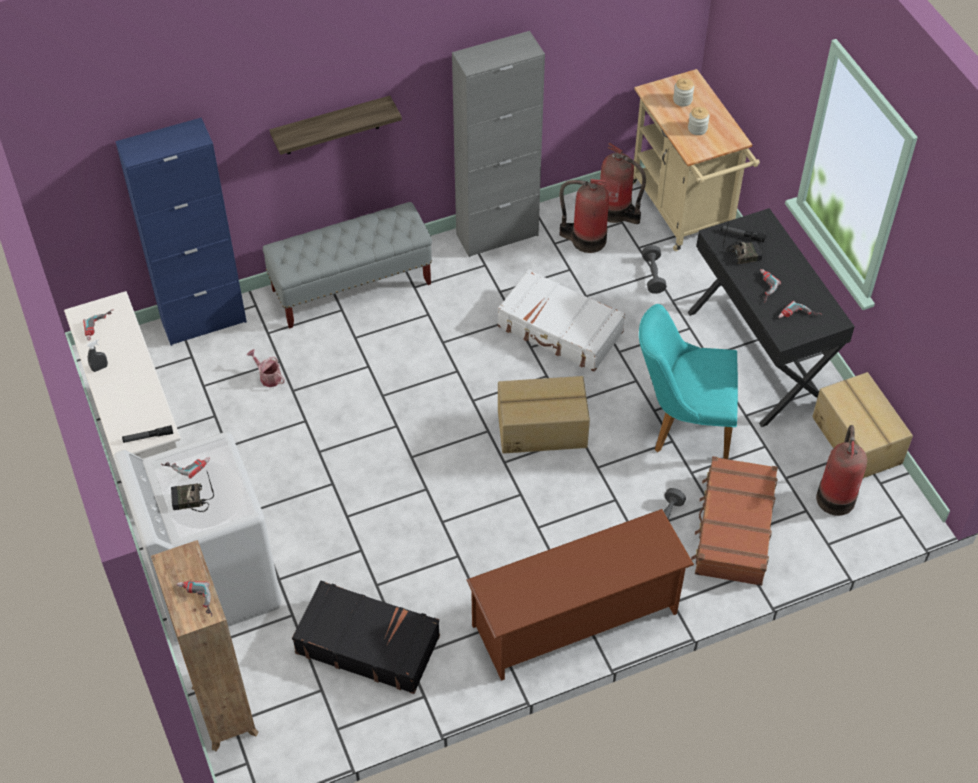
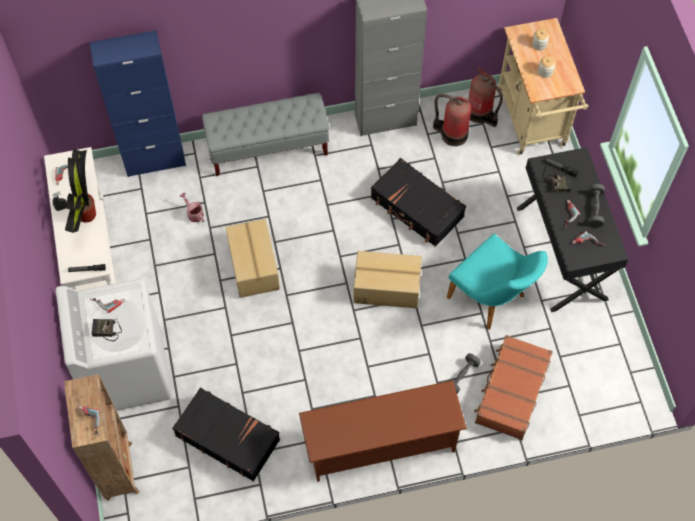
camera: 10 degrees right, 10 degrees up
(135, 372) = (86, 215): none -> potted plant
(331, 126) = (259, 40): shelf -> none
(560, 330) = (416, 208): white suitcase -> black suitcase
(653, 275) = (497, 172): grey dumbbell -> grey dumbbell (594, 209)
(682, 424) = (492, 300): turquoise chair -> turquoise chair turned 150 degrees counterclockwise
(835, 496) = (594, 377): fire extinguisher -> none
(857, 439) = (622, 333): cardboard box -> cardboard box (254, 265)

